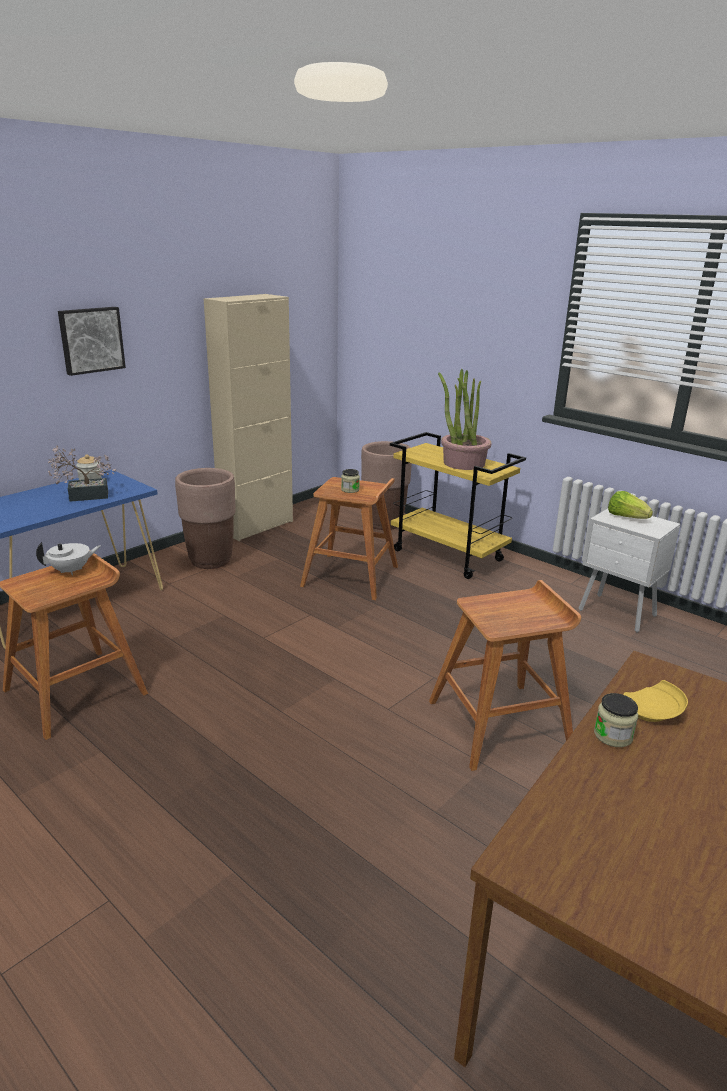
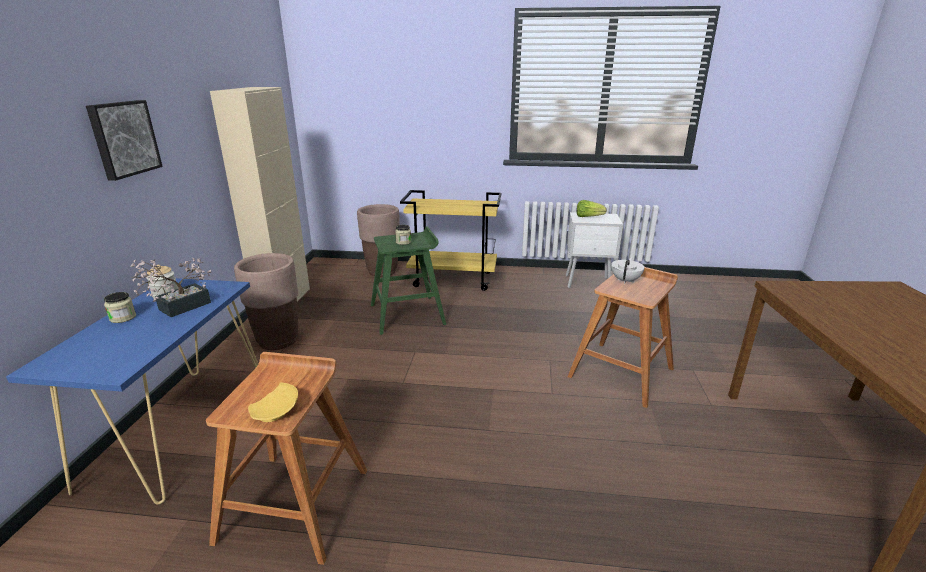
camera: 35 degrees left, 0 degrees up
(71, 571) = (273, 379): white teapot -> white teapot (626, 280)
(351, 576) = (408, 314): brown stool -> green stool
(463, 463) = (461, 205): potted plant -> none
(613, 735) = (841, 328): jar -> jar (123, 318)
(653, 712) = (827, 308): yellow plate -> yellow plate (276, 412)

